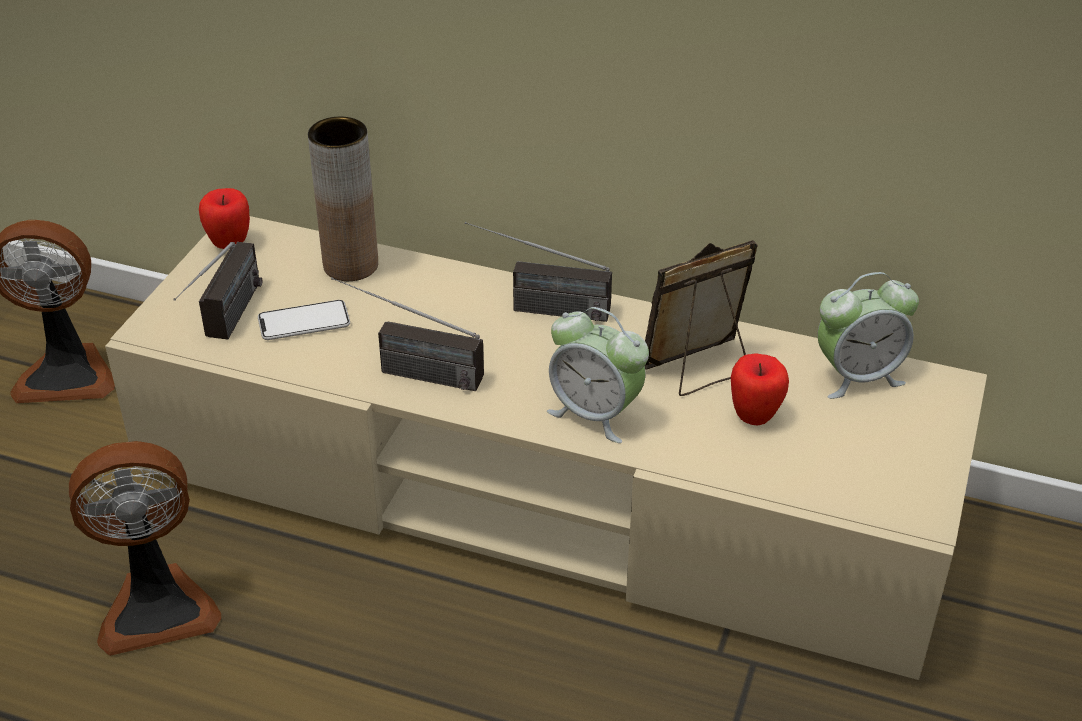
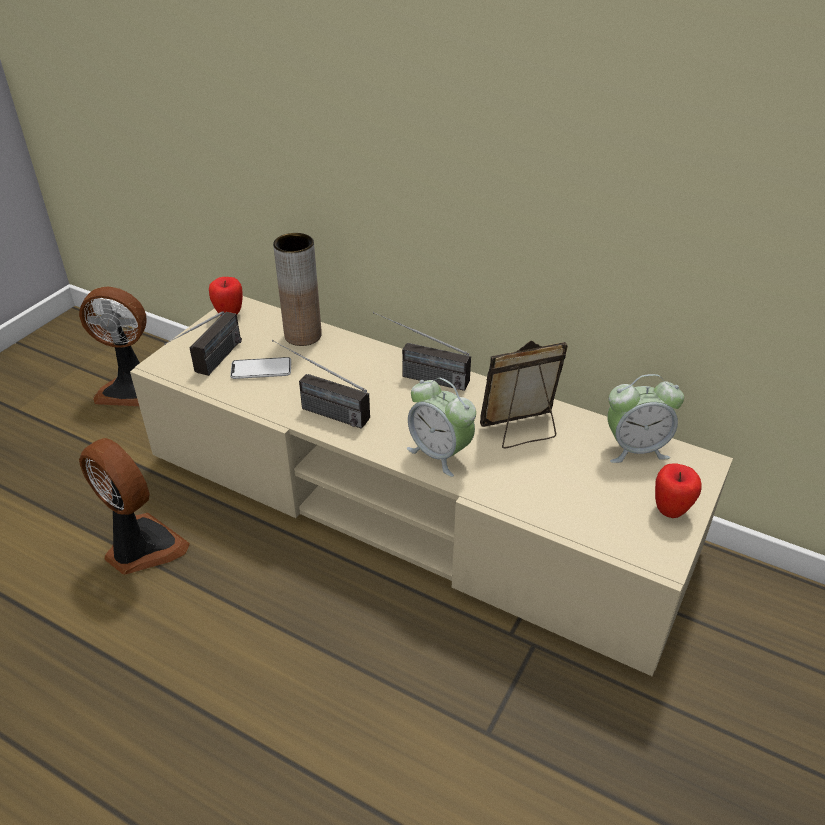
camera: 10 degrees right, 0 degrees up
(157, 606) = (141, 548): fan -> fan turned 135 degrees counterclockwise
(754, 416) = (553, 468): apple -> apple (670, 510)

